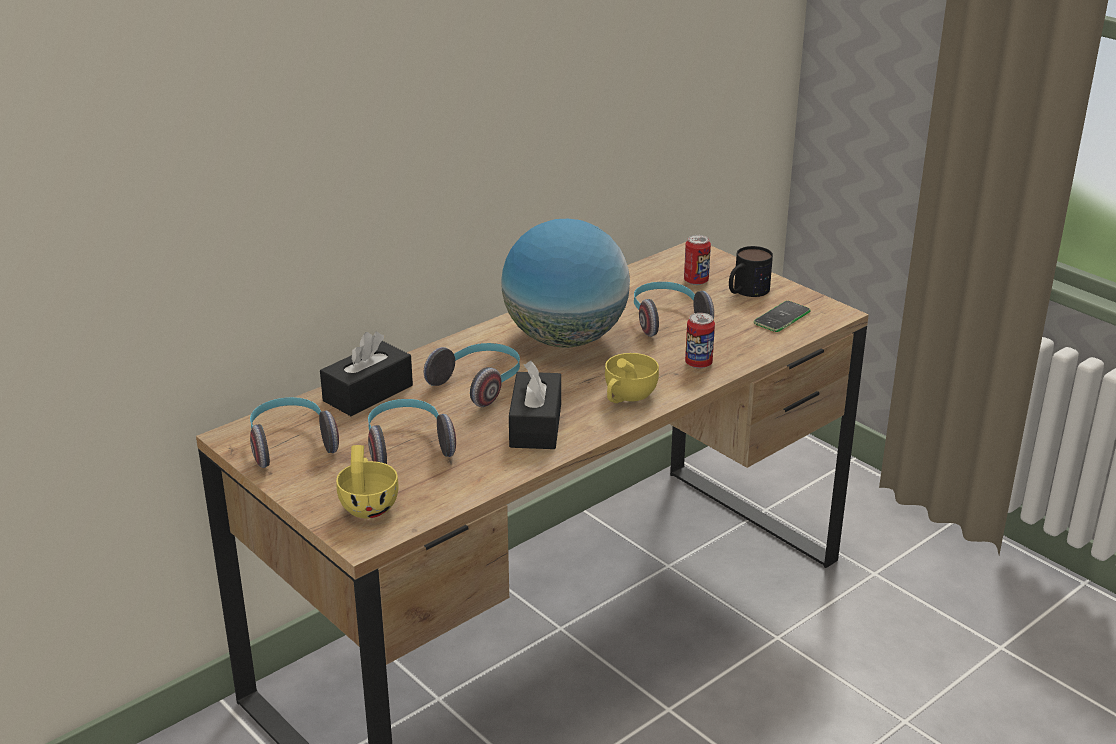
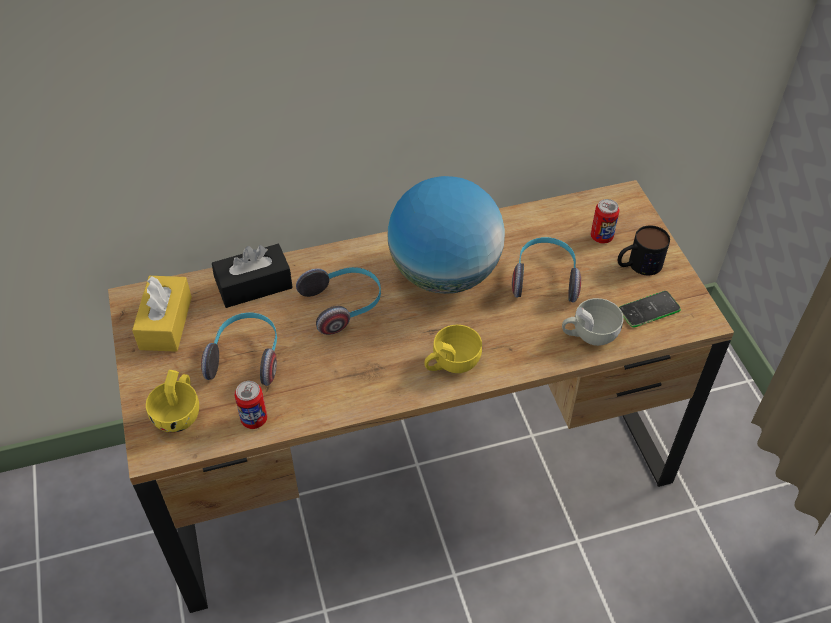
camera: 25 degrees right, 20 degrees up
(290, 443) = (166, 323): headphones -> yellow tissue box
(535, 425) = (357, 371): black tissue box -> none
(698, 363) = (537, 343): can -> can (254, 419)
(741, 346) = (589, 334): none -> white cup

